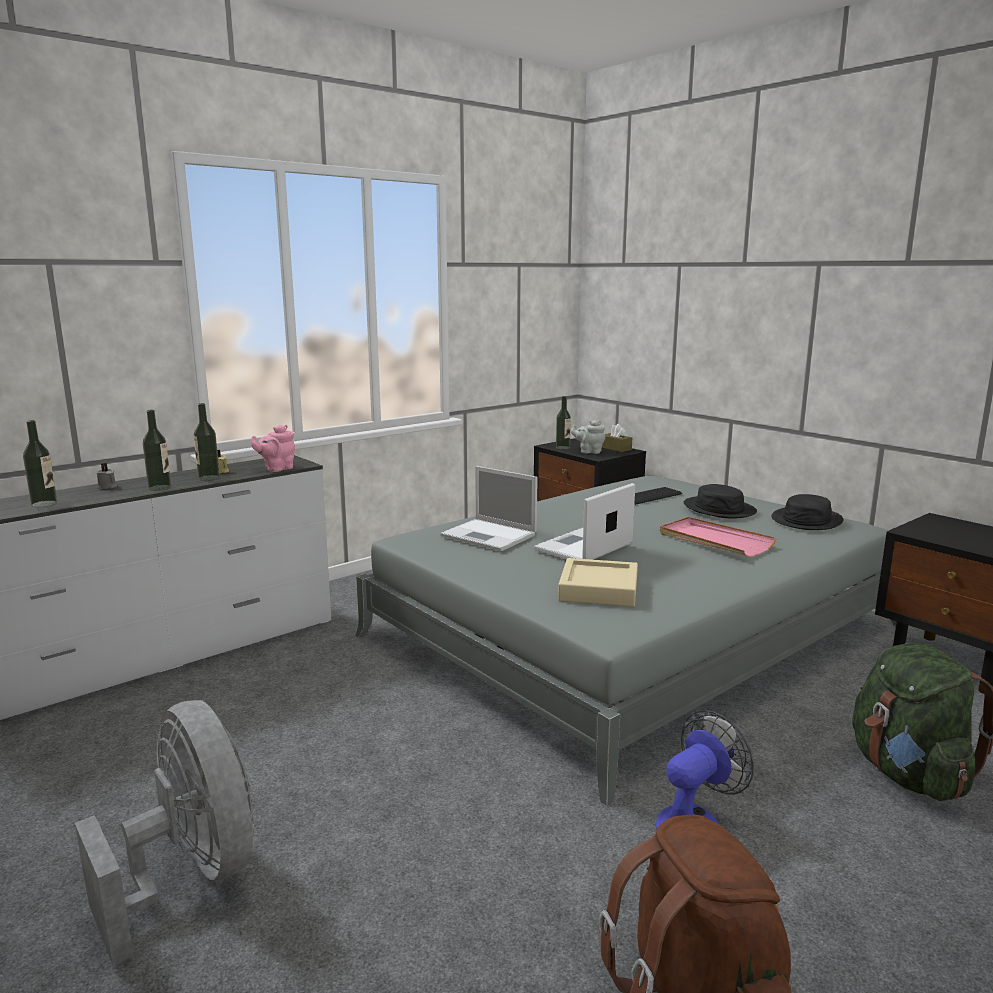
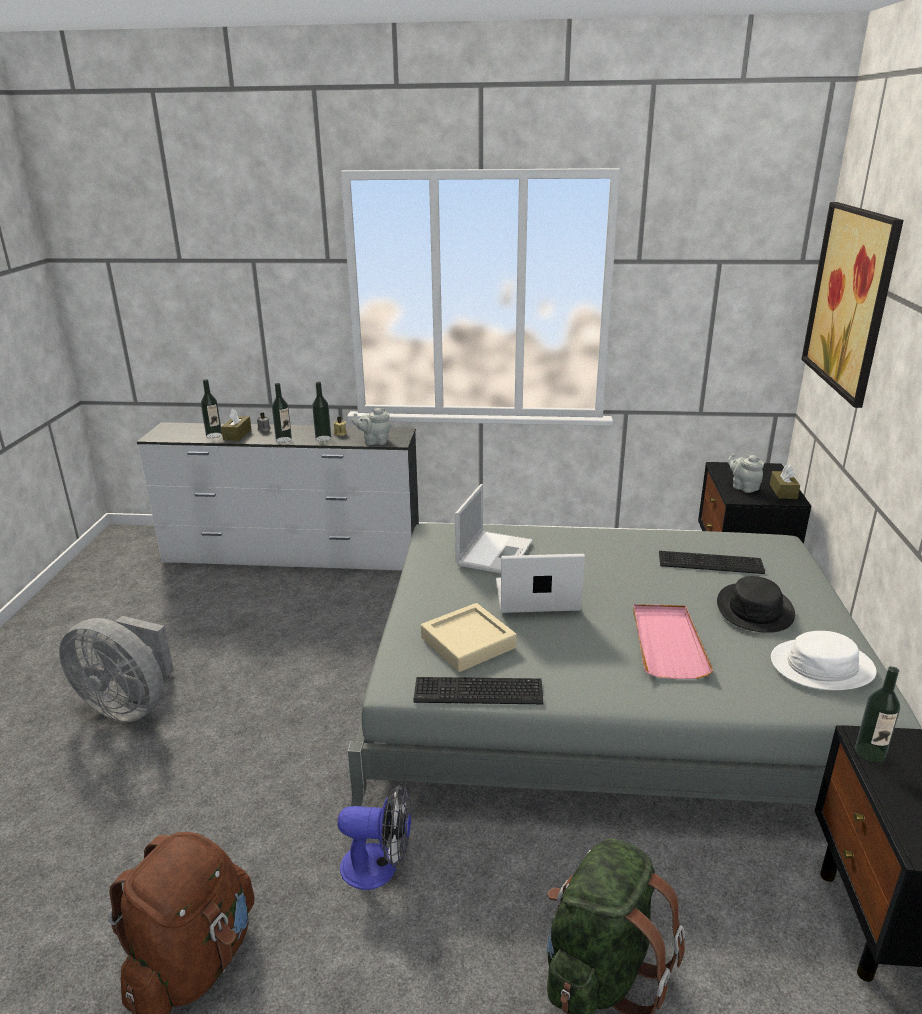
camera: 45 degrees right, 10 degrees up
(80, 497) = (237, 434): none -> brown tissue box
(191, 875) = (129, 705): grey fan -> grey fan turned 105 degrees clockwise
(277, 469) = (374, 442): pink teapot -> grey teapot
(490, 536) = (495, 552): laptop -> laptop turned 150 degrees counterclockwise
(562, 447) = (728, 473): bottle -> bottle (870, 753)
(639, 281) = (850, 299): none -> picture
(674, 610) = (480, 692): none -> keyboard
(806, 520) = (821, 666): black hat -> white hat

